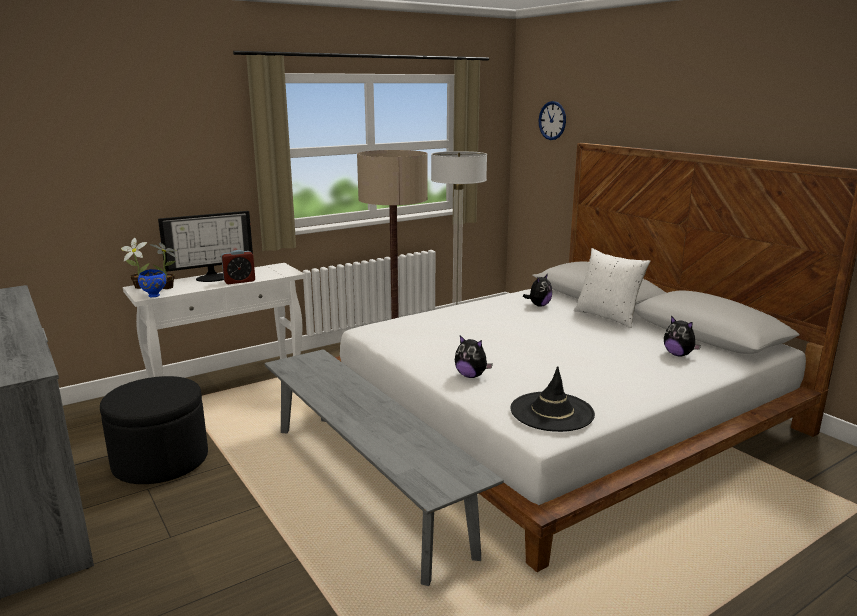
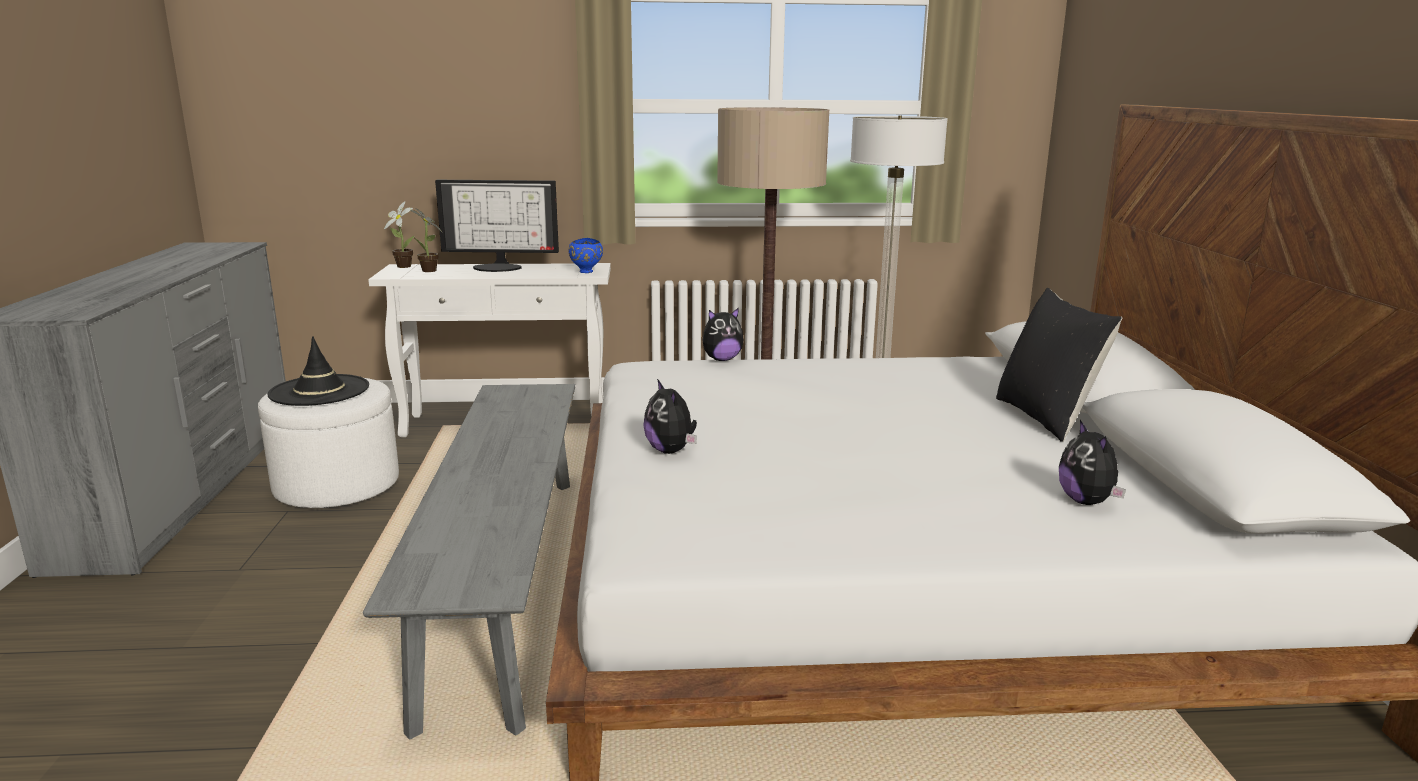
camera: 30 degrees right, 0 degrees up
(154, 296) = (398, 276): blue bowl -> blue bowl (586, 272)
(161, 461) = (337, 485): black ottoman -> white ottoman
(239, 281) = (516, 275): alarm clock -> none
(538, 305) = (948, 380): plush toy -> plush toy (721, 359)
(552, 120) = (1103, 68): wall clock -> none
(552, 412) = (700, 528): black hat -> black hat (319, 391)
(607, 317) = (1046, 418): white pillow -> black pillow

